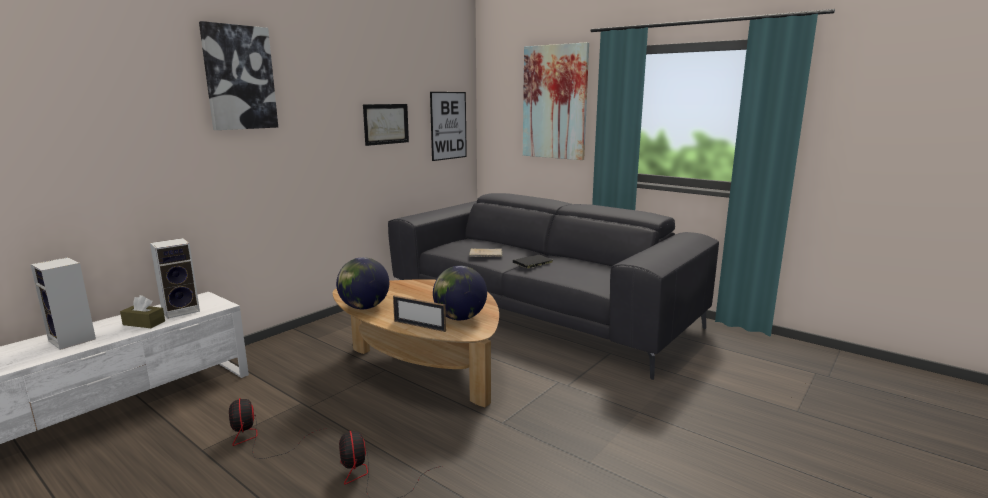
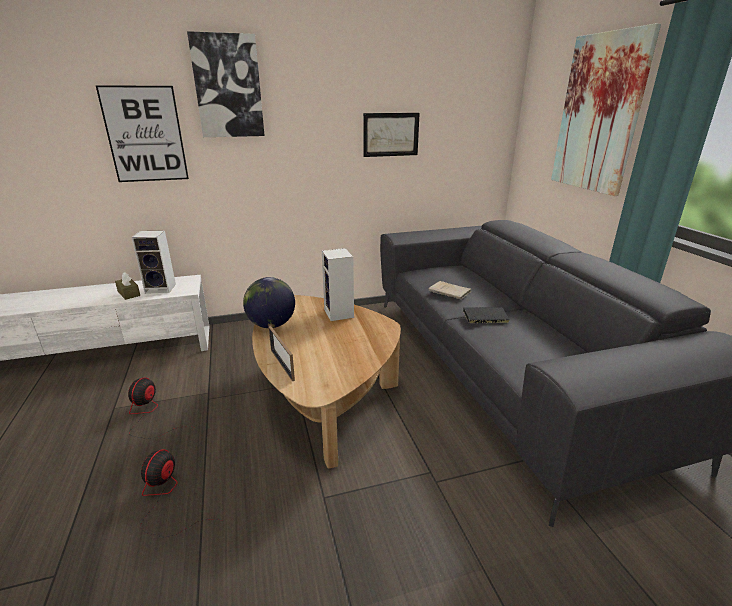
camera: 35 degrees right, 10 degrees up
(74, 340) = (81, 296): speaker -> speaker (340, 314)
(448, 125) = (474, 138): picture -> picture (145, 135)
(460, 318) = (327, 368): globe -> none

